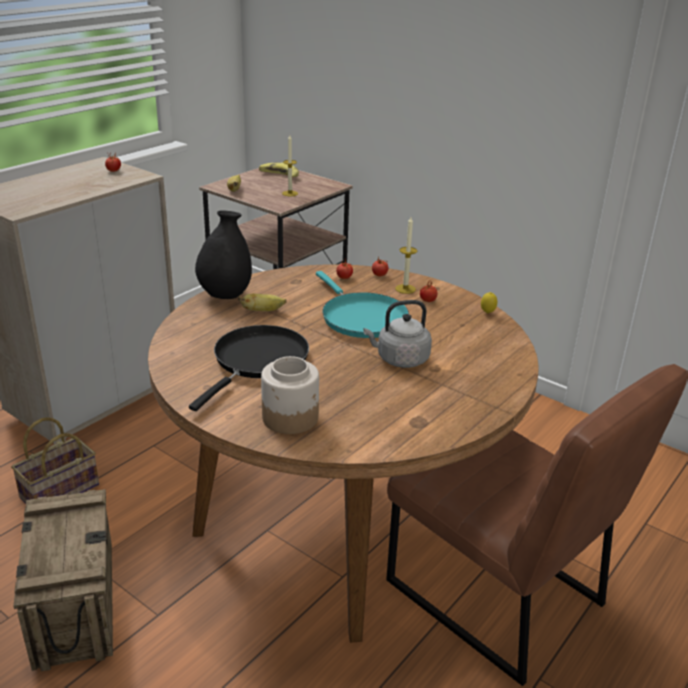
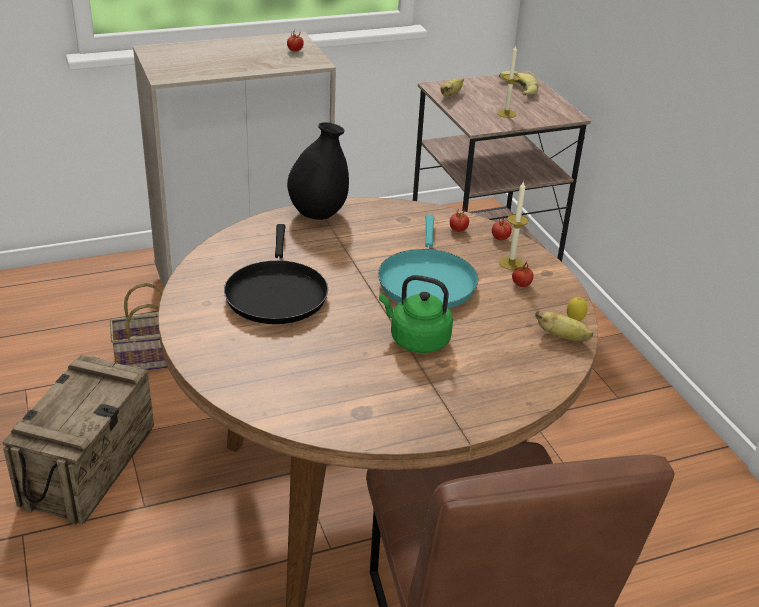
camera: 30 degrees right, 5 degrees up
(257, 361) = (276, 293): black frying pan -> black frying pan turned 120 degrees clockwise
(263, 311) = (336, 242): banana -> banana (562, 337)
(291, 418) = (247, 361): jar -> none
(400, 359) = (416, 340): grey kettle -> green kettle

